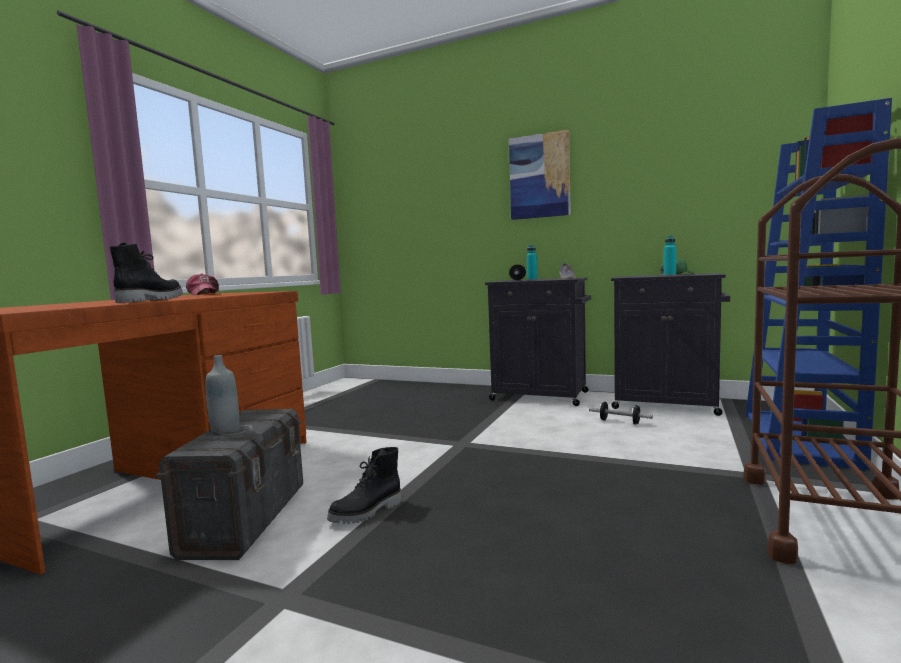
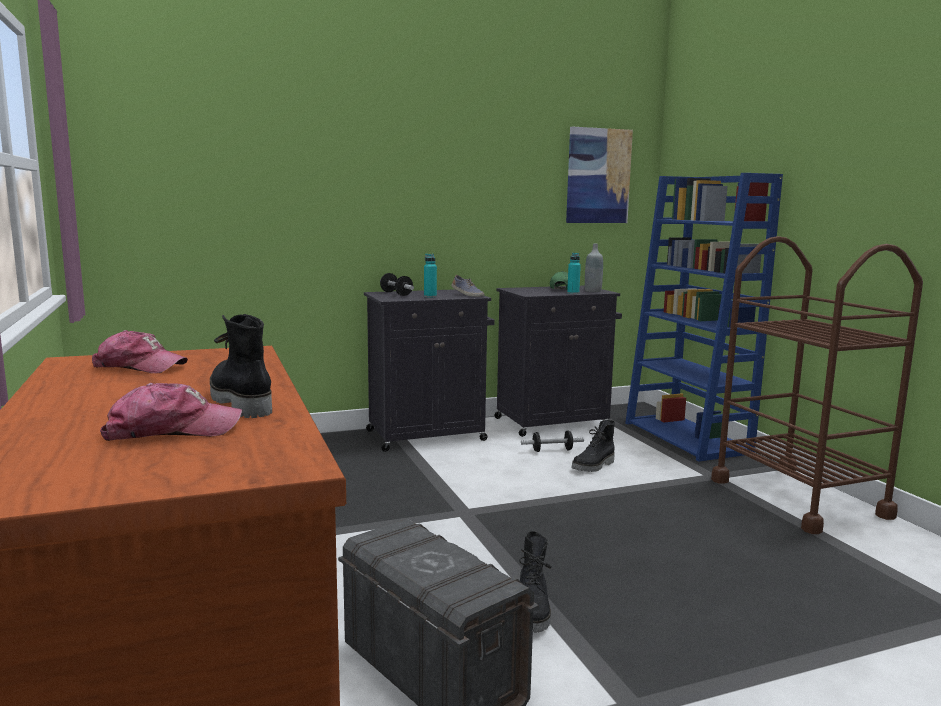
camera: 45 degrees left, 5 degrees up
(76, 304) = (172, 431): none -> cap
(225, 429) = (421, 566): grey bottle -> grey bottle (593, 291)
(539, 176) = (410, 161): picture -> picture (598, 176)
(633, 440) = (594, 466): none -> black boot

